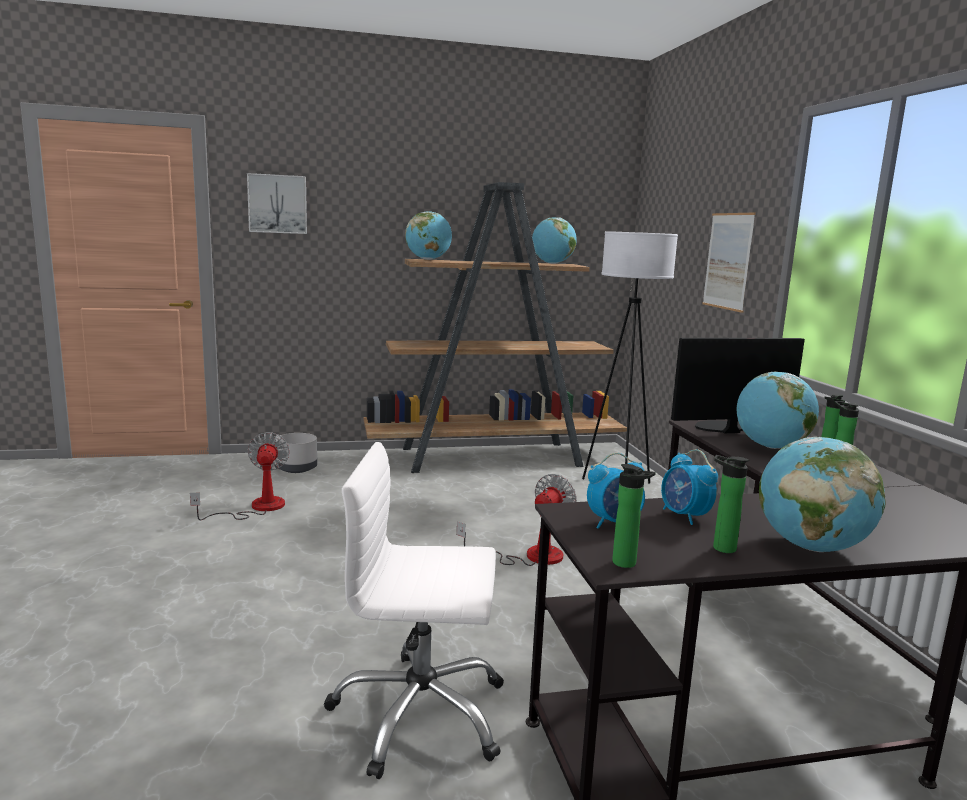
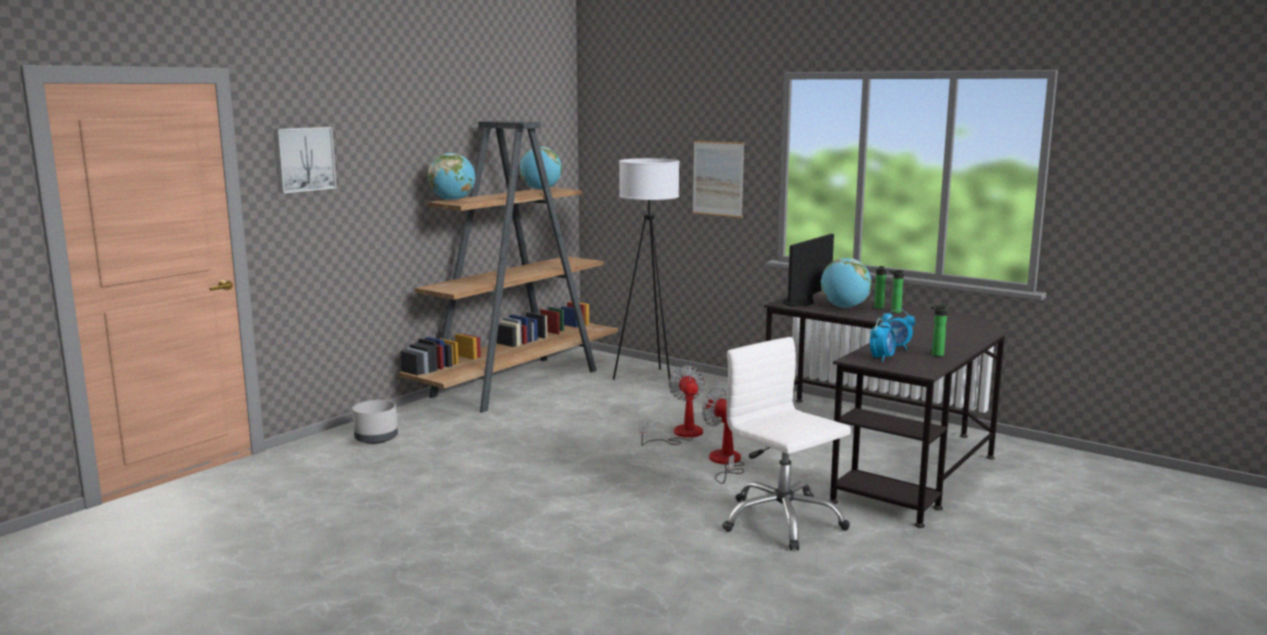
camera: 40 degrees left, 0 degrees up
(256, 508) = (422, 474): fan -> fan (725, 463)
(419, 714) = (781, 521): white office chair -> white office chair turned 90 degrees clockwise
(627, 564) = (925, 370): bottle -> none
(811, 547) = (958, 345): globe -> none

